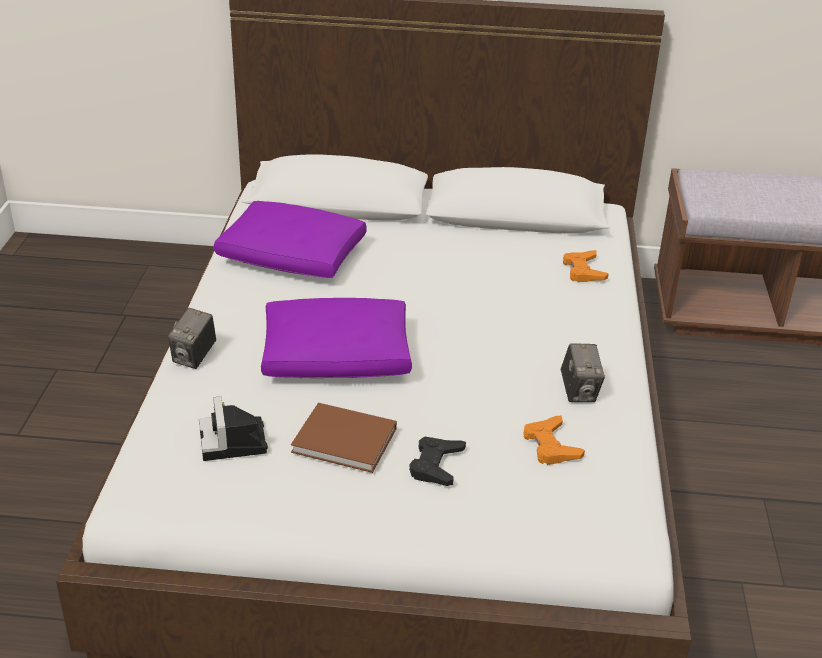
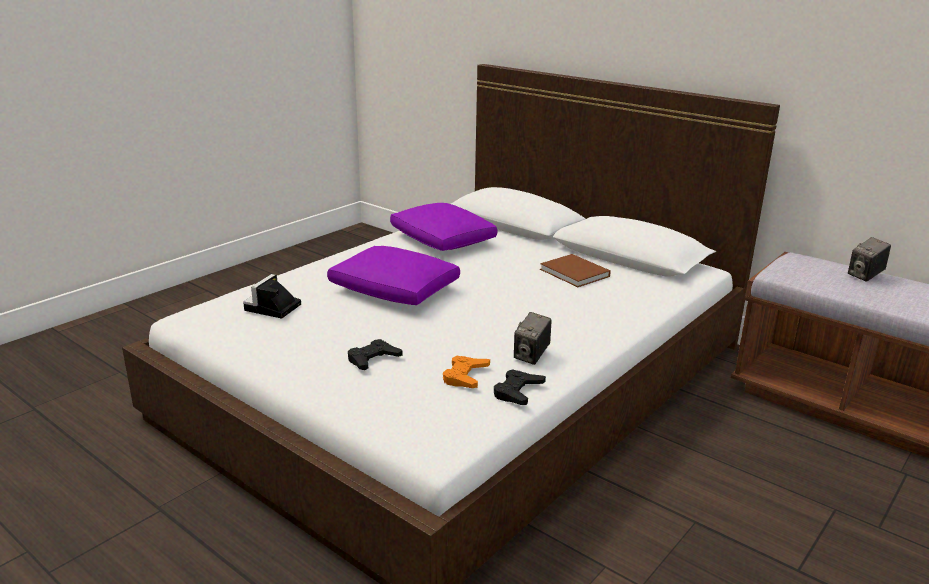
camera: 35 degrees right, 10 degrees down
(194, 357) = (315, 268): camera -> camera (865, 276)
(347, 441) = (336, 328): brown book -> brown book (576, 273)
(583, 271) = (636, 296): orange game controller -> none
(618, 443) = (517, 392): none -> black game controller

